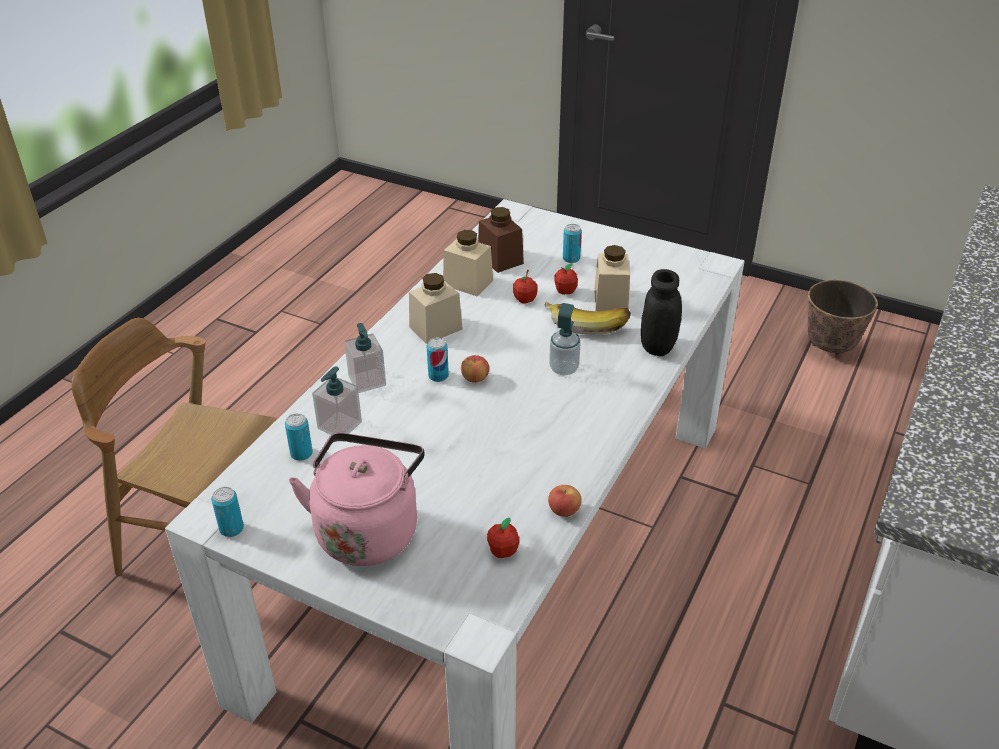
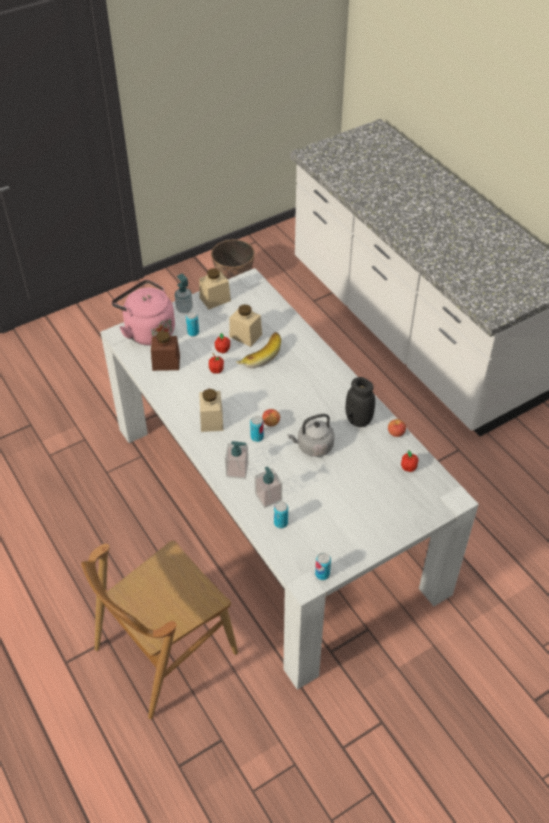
camera: 60 degrees left, 10 degrees up
(368, 529) = (360, 515): pink kettle -> pink kettle (147, 330)
(463, 433) = (313, 446): none -> grey kettle
(468, 283) = (178, 387): beige jar -> beige jar (215, 299)
(564, 368) = (290, 383): soap dispenser -> soap dispenser (184, 309)
(658, 347) = (301, 338): black jar -> black jar (358, 420)

